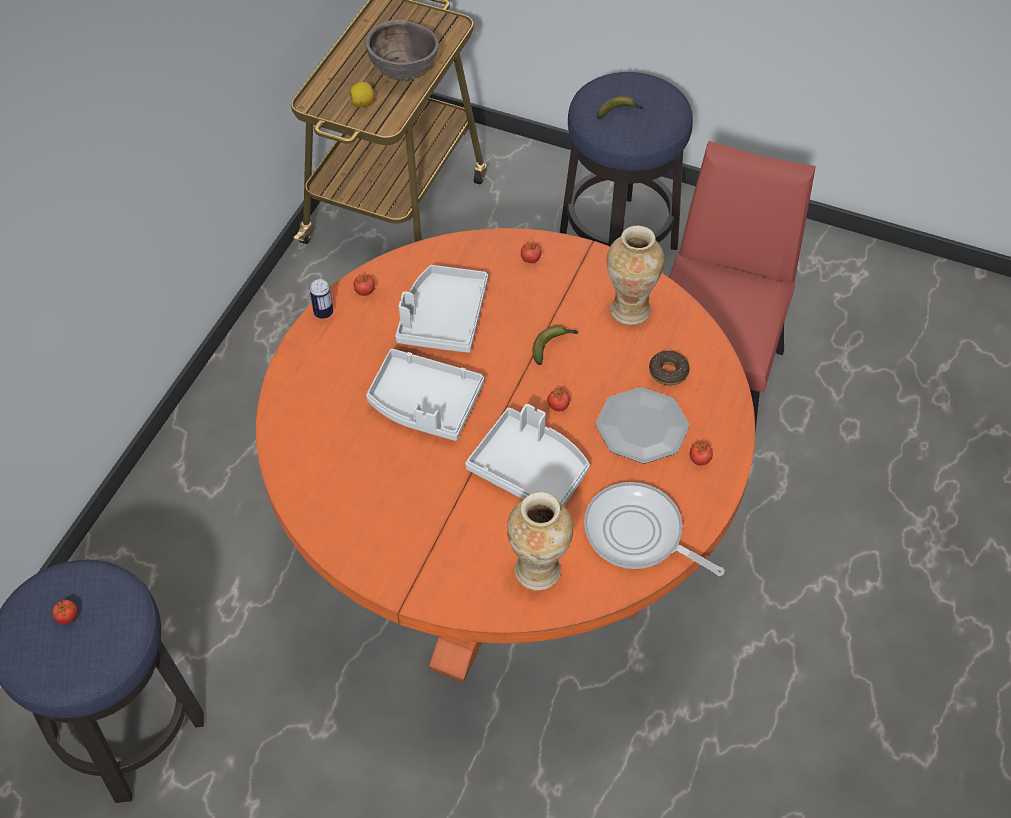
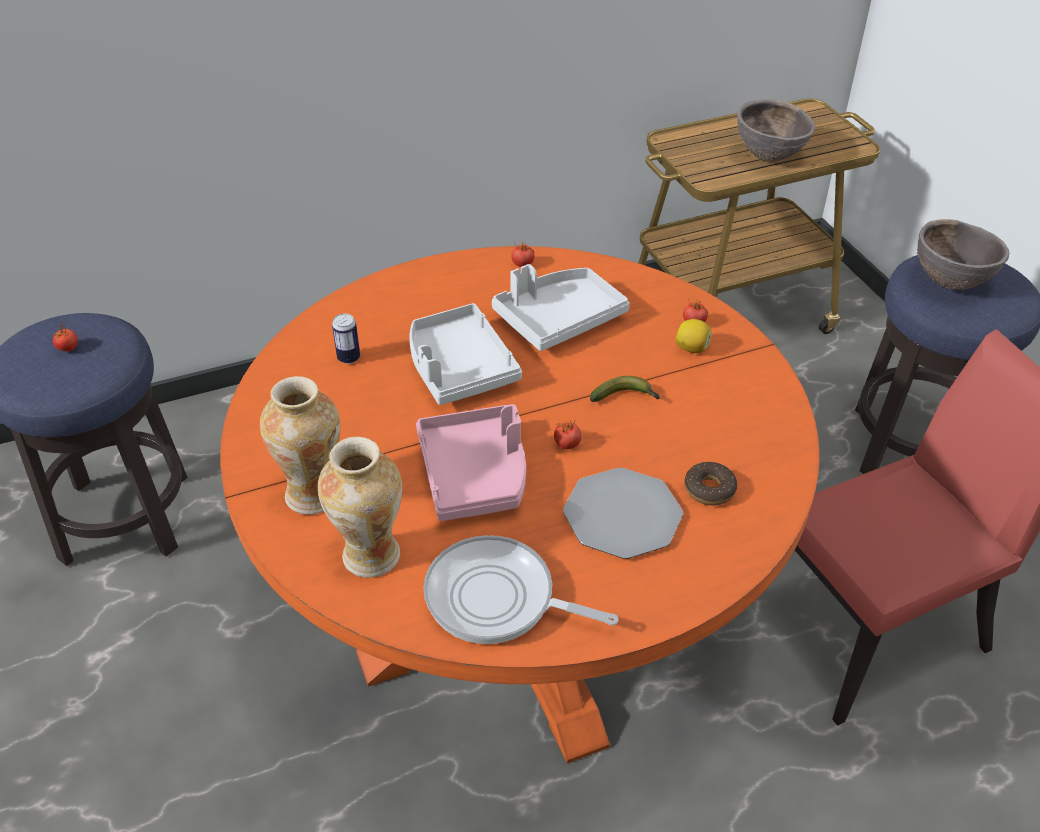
camera: 45 degrees right, 10 degrees down
(323, 313) = (472, 259): can -> can (348, 358)
(363, 103) = (708, 159): lemon -> lemon (692, 348)
(530, 469) = (475, 474): grey tray -> pink tray
(619, 112) = (949, 283): banana -> brown bowl
(630, 309) = (738, 415): vase -> vase (314, 494)
(638, 534) = (497, 599): frying pan -> frying pan turned 60 degrees counterclockwise
(699, 459) = (643, 583): tomato -> none

